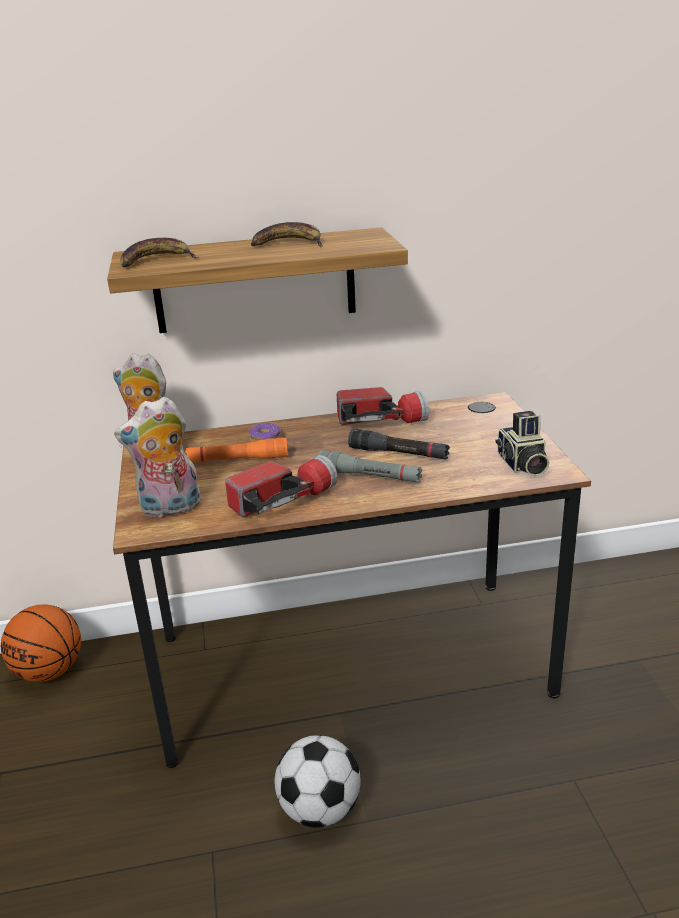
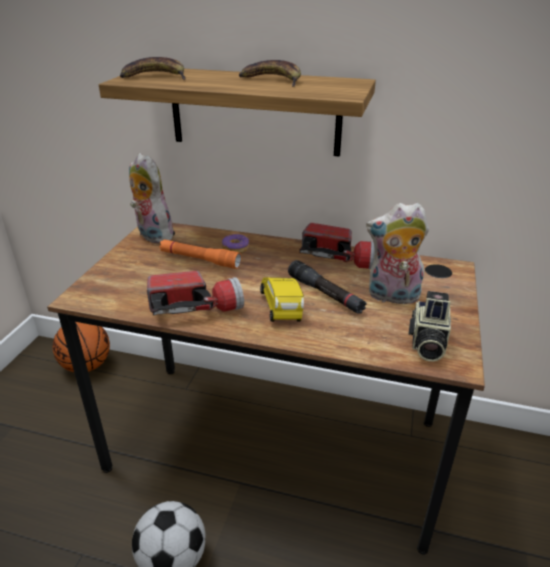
camera: 25 degrees right, 5 degrees up
(169, 509) = (114, 286): plush toy -> plush toy (392, 297)
(369, 476) = (282, 308): grey flashlight -> yellow toy car

